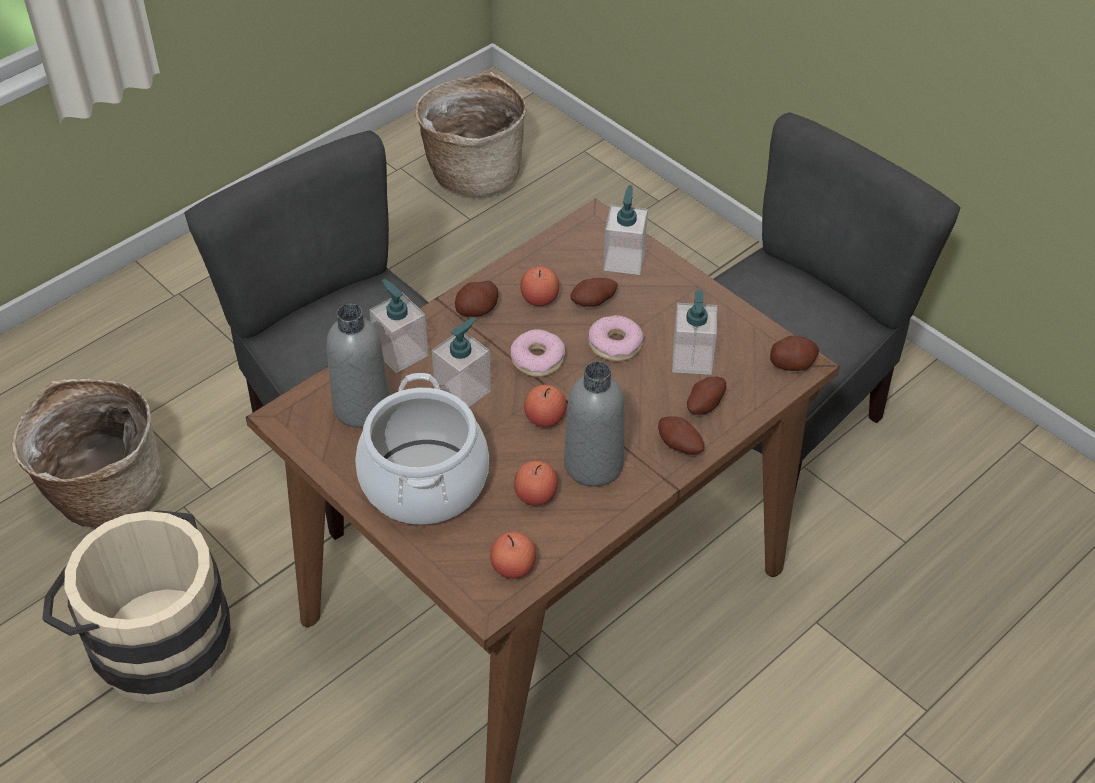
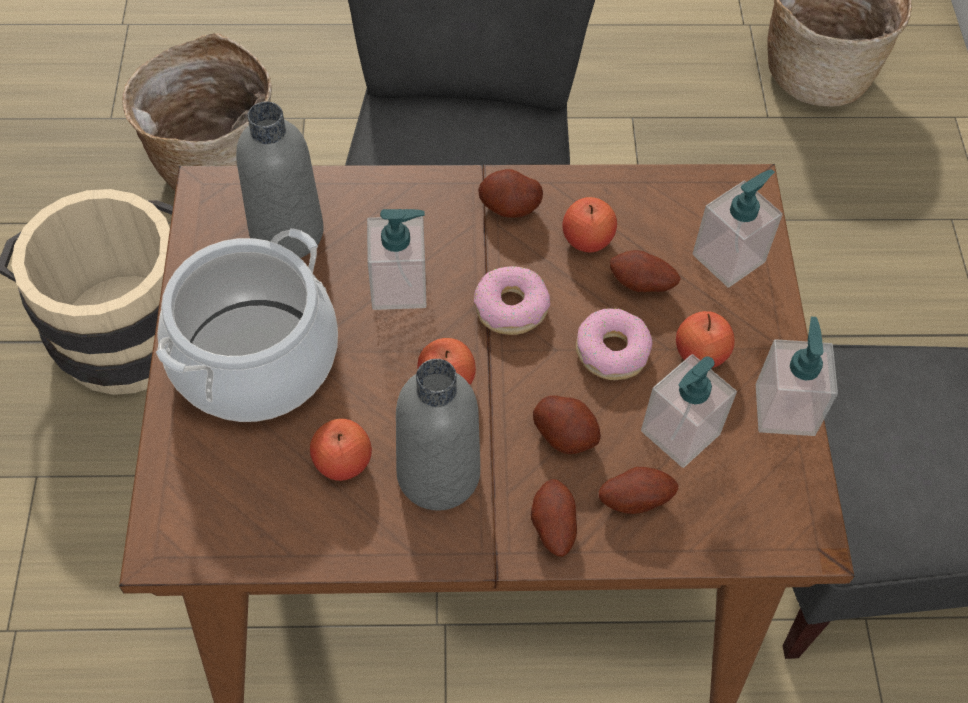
camera: 40 degrees right, 10 degrees up
(401, 353) = (385, 201): soap dispenser -> soap dispenser (784, 409)
(513, 567) = (233, 525): apple -> apple (700, 354)
(792, 364) = (795, 528): potato -> potato (565, 434)

